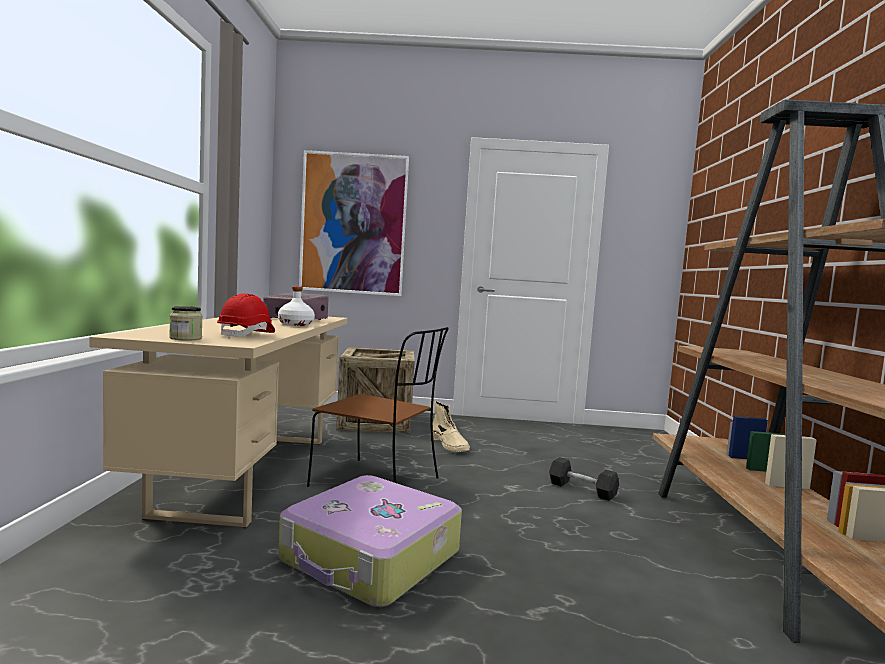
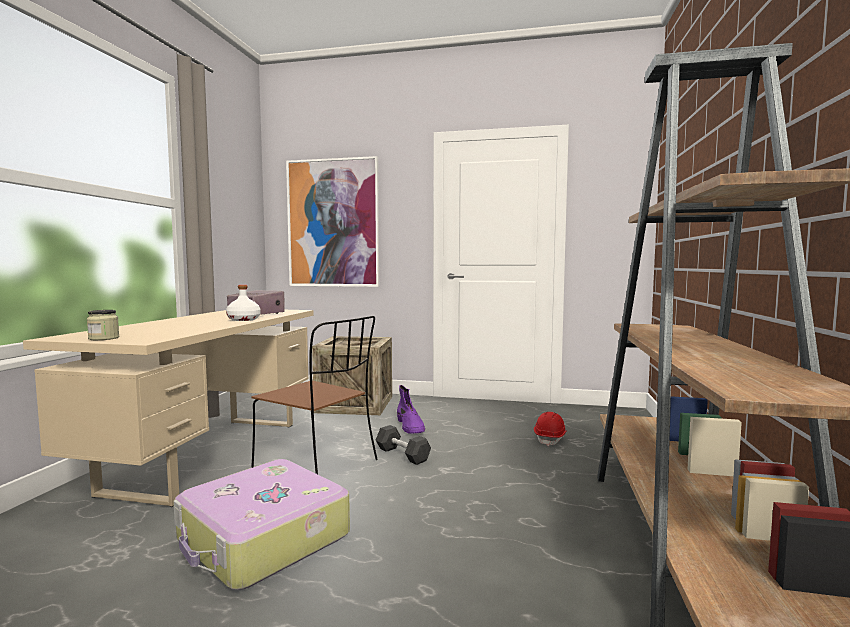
camera: 10 degrees right, 0 degrees up
(247, 335) = (170, 332): red hard hat -> red hard hat (550, 439)
(449, 445) = (410, 426): beige boot -> purple boot
(582, 490) = (517, 472): black dumbbell -> black dumbbell (402, 454)

